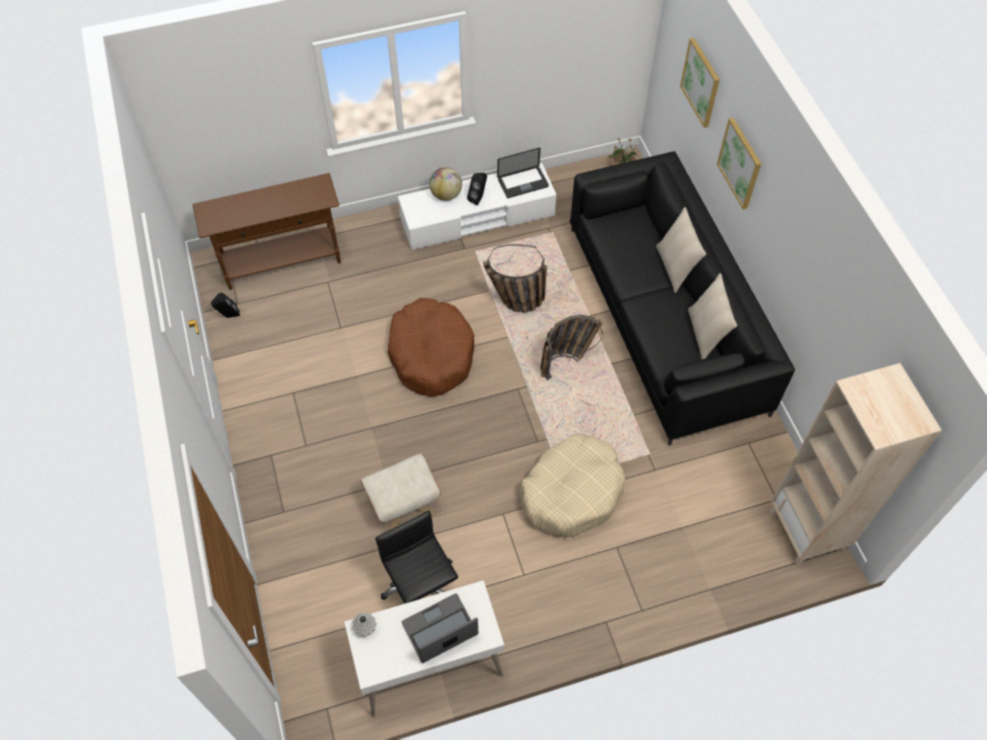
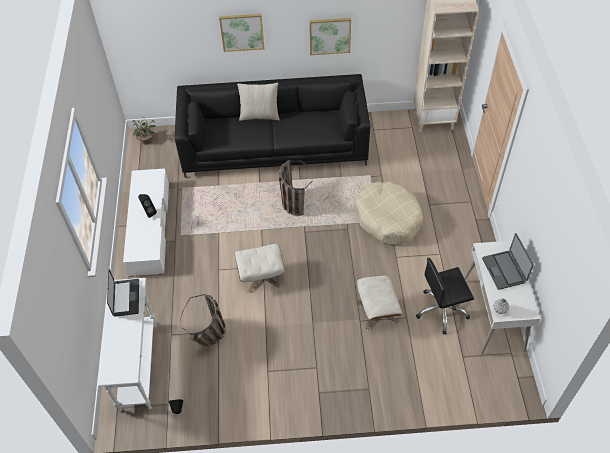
camera: 75 degrees left, 5 degrees down
(282, 262) = (139, 365): brown console table -> white console table
(431, 354) = (261, 276): brown dog bed -> beige ottoman
(446, 195) = (136, 231): globe -> none
(513, 302) = (233, 221): basket -> basket (210, 338)
(523, 183) = (146, 184): laptop -> laptop (126, 298)
(701, 82) = (174, 28): picture -> picture (330, 36)
(706, 334) = (314, 113): beige pillow -> none

